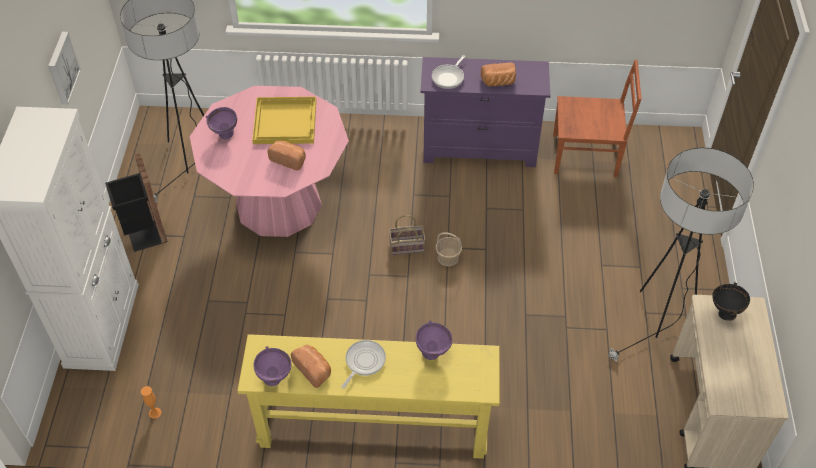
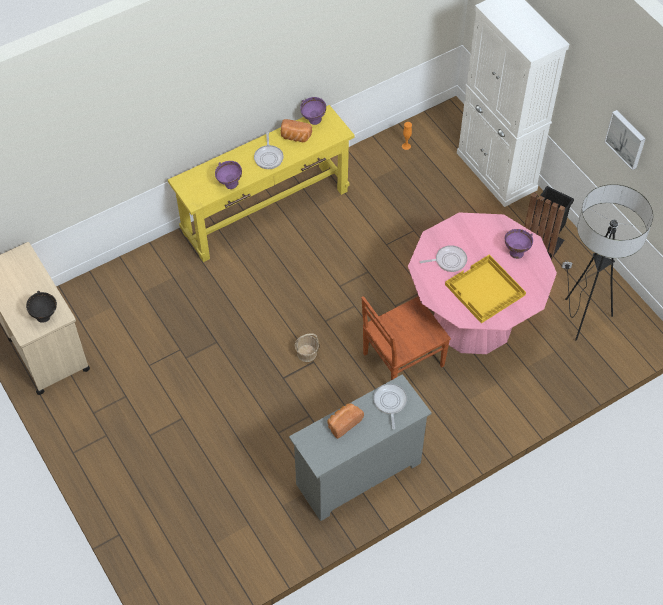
camera: 145 degrees right, 5 degrees up
(289, 160) = (448, 260): bread -> frying pan
(407, 246) = (345, 345): basket -> none
(480, 149) = (358, 474): purple dresser -> grey dresser
(587, 156) = (258, 526): brown chair -> brown chair (401, 360)
(660, 317) = (112, 399): floor lamp -> none

